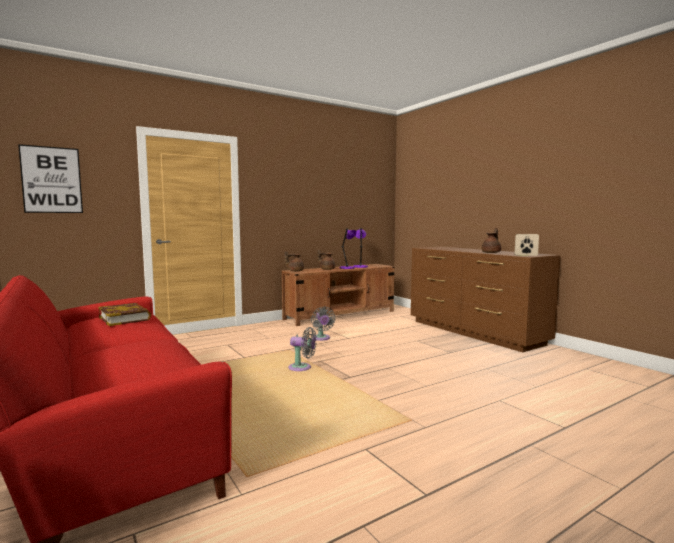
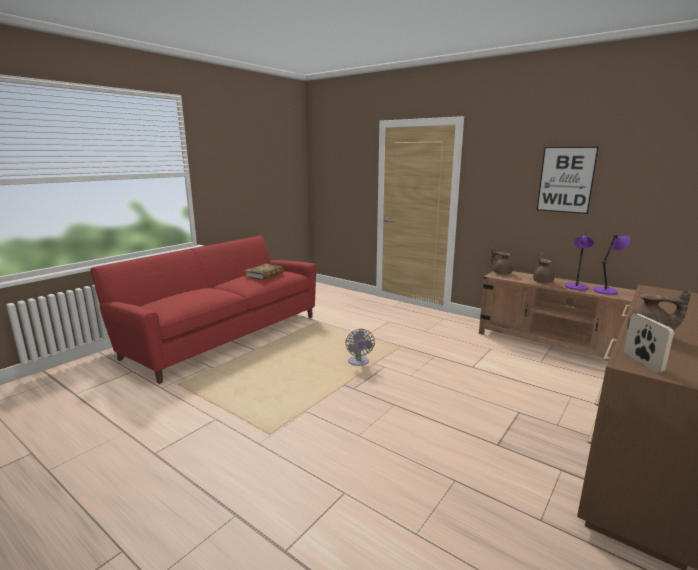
camera: 70 degrees right, 10 degrees up
(51, 180) = (331, 169): picture -> picture (566, 180)
(321, 338) = (452, 353): grey fan -> none

